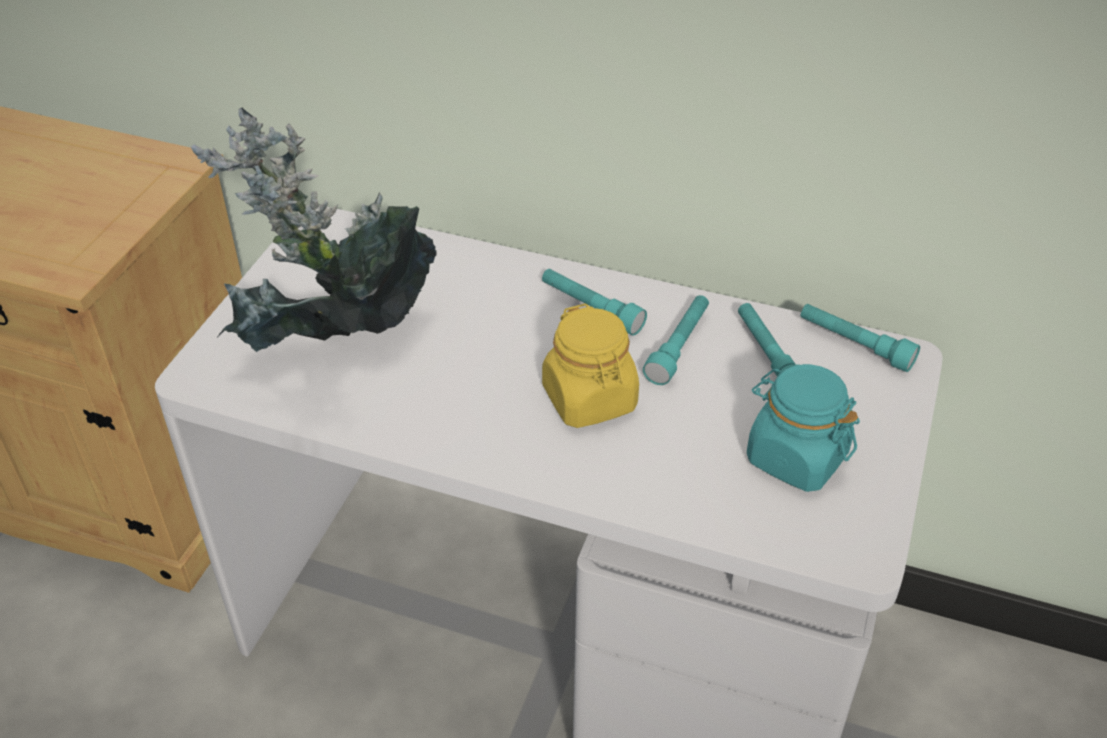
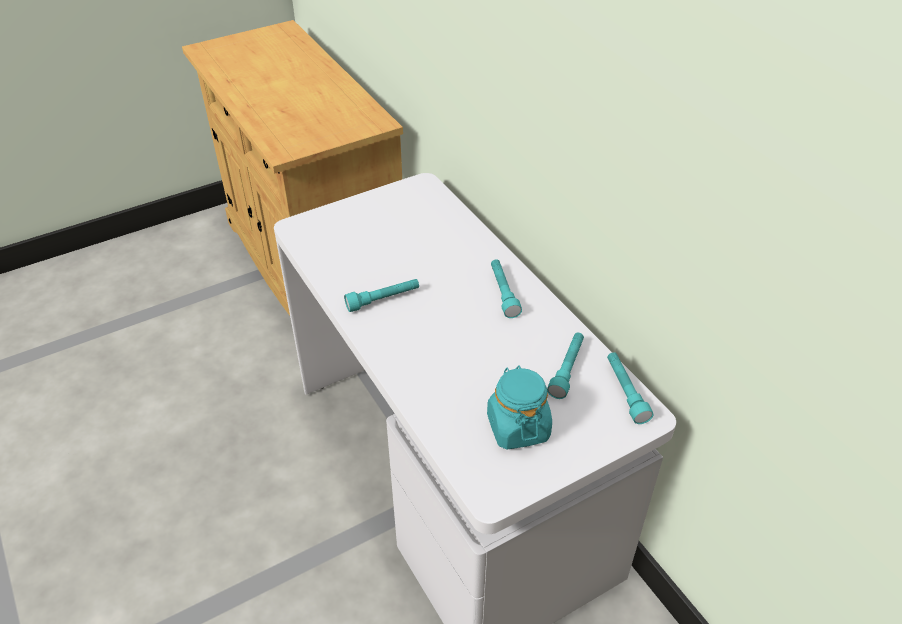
camera: 40 degrees right, 0 degrees up
(335, 352) = (362, 248): potted plant -> none
(590, 399) = (449, 336): yellow jar -> none
(678, 347) = (525, 337): turquoise flashlight -> turquoise flashlight (383, 300)

